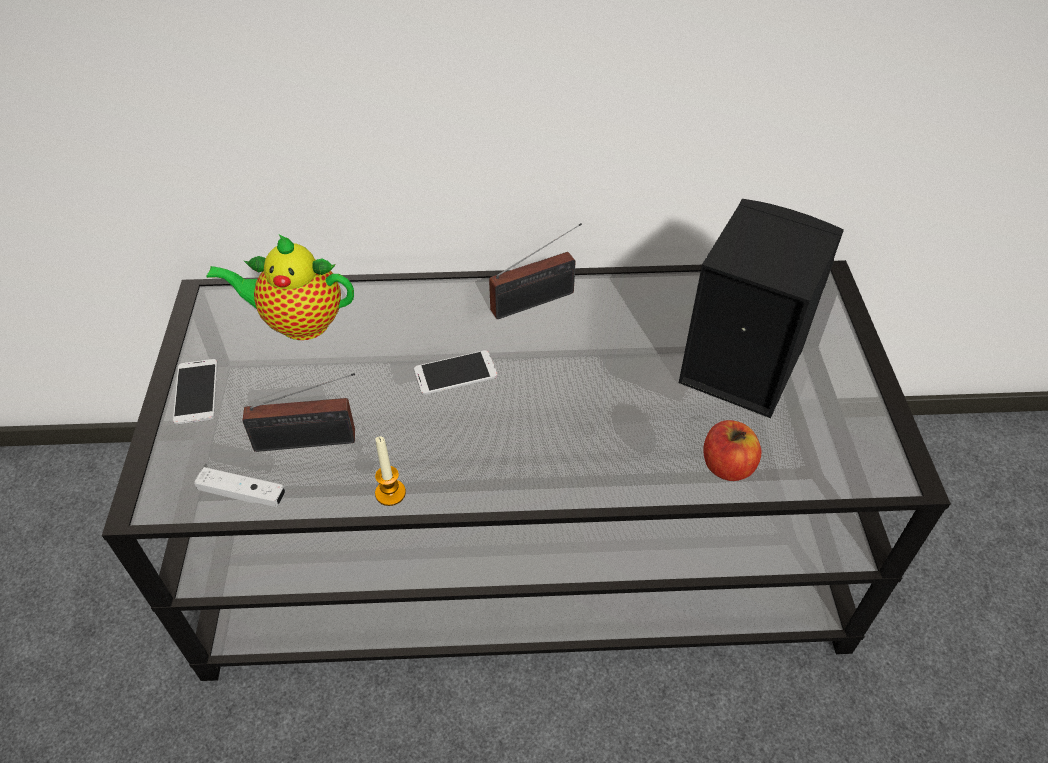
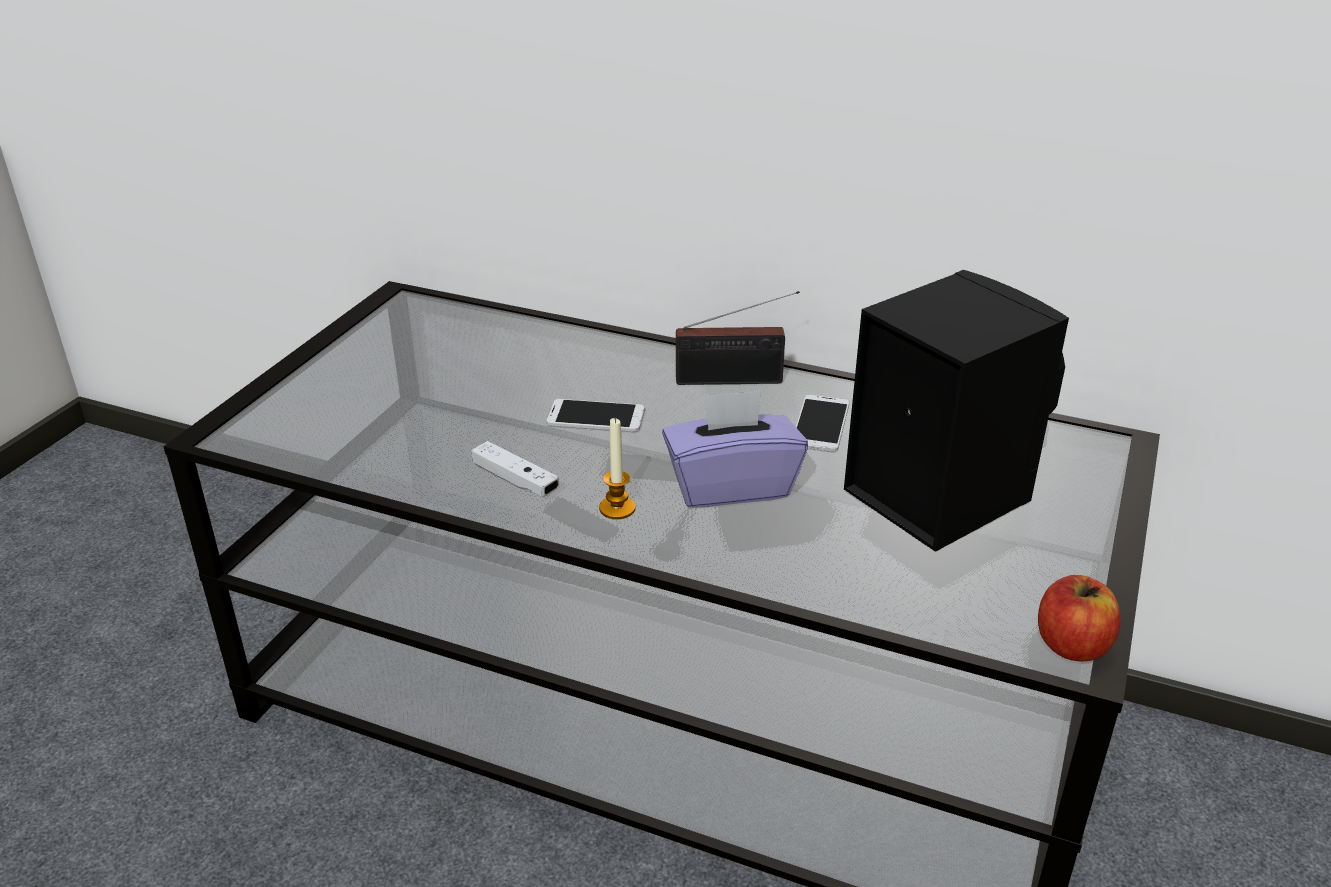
camera: 25 degrees right, 15 degrees down
(196, 392) = (331, 365): phone -> phone (820, 424)
(243, 494) = (309, 452): white game controller -> white game controller (515, 480)
(298, 323) = (470, 339): teapot -> none
(311, 441) = (406, 431): radio -> none
(390, 493) = (448, 492): candle -> candle (617, 508)
(598, 406) = (731, 485): none -> purple tissue box
(727, 466) = (844, 579): apple -> apple (1071, 645)

